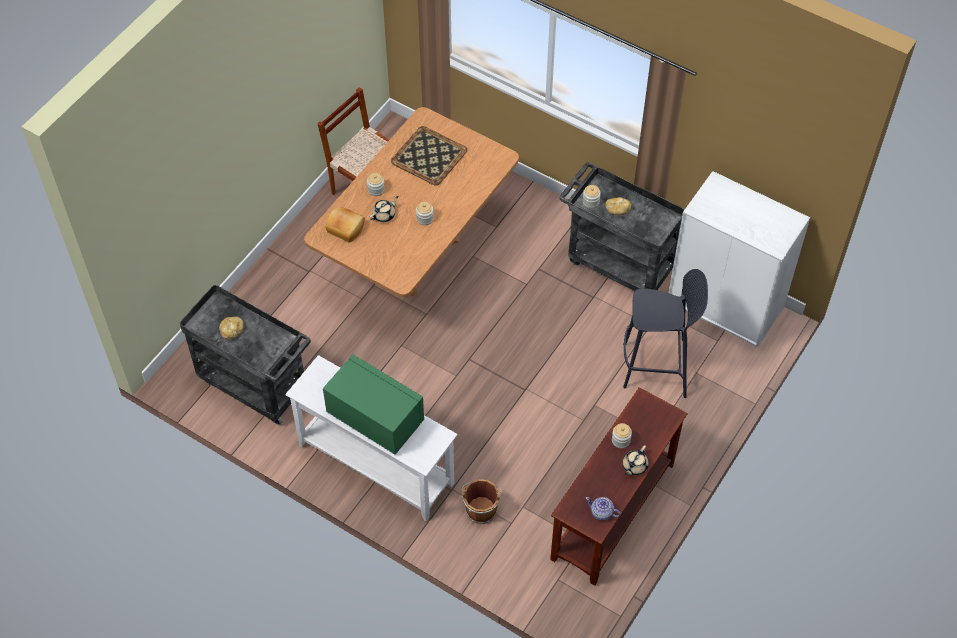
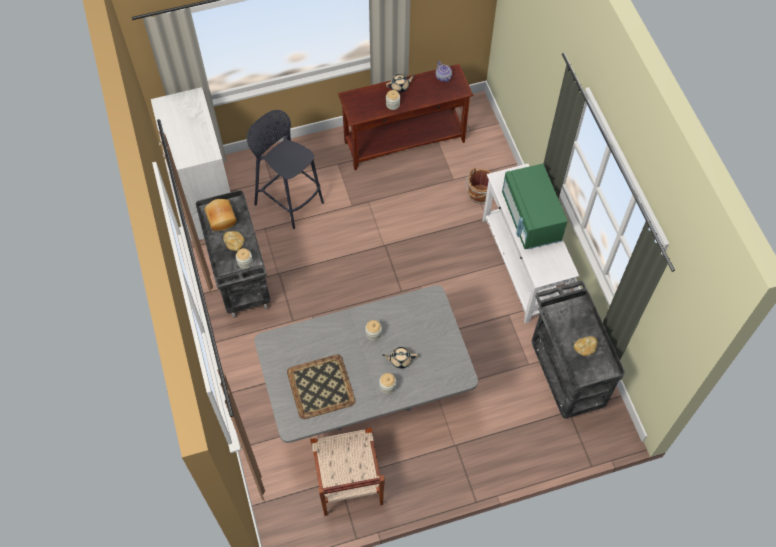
camera: 140 degrees left, 5 degrees up
(346, 228) = (438, 370): bread -> bread (220, 218)
(416, 256) = (366, 396): brown dining table -> grey dining table

